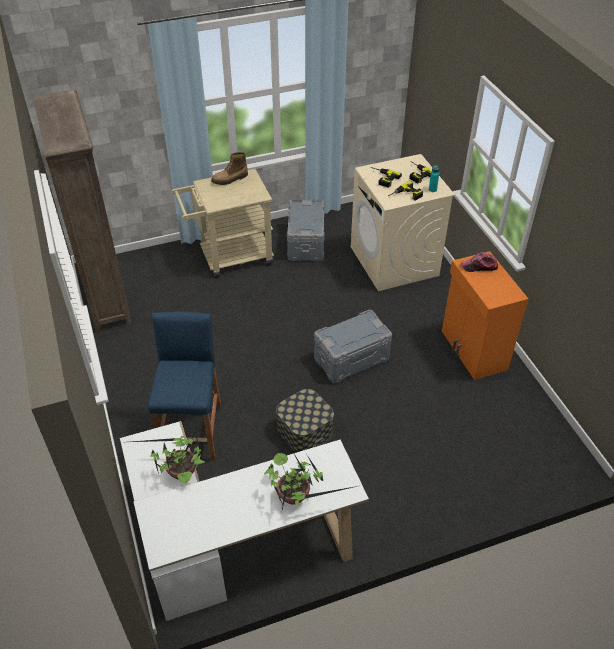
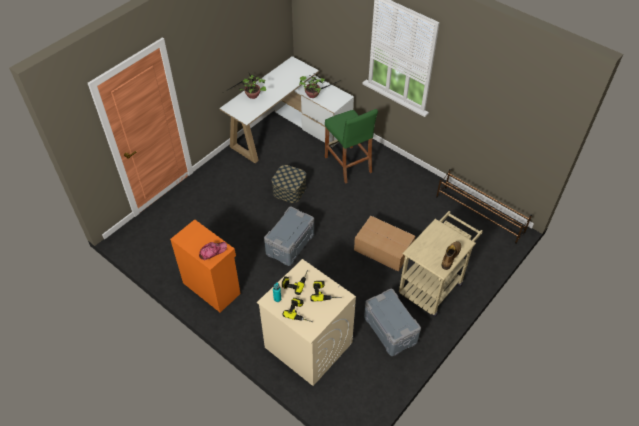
camera: 150 degrees right, 5 degrees up
(106, 296) = (479, 214): brown bookcase -> brown shoe rack
(193, 431) = (348, 164): blue stool -> green stool
(248, 307) = (384, 250): none -> cardboard box

